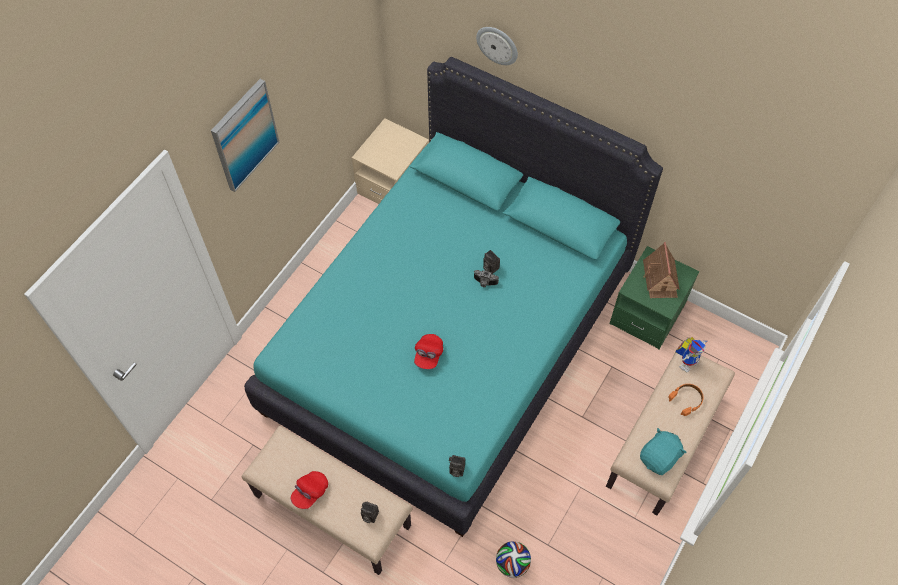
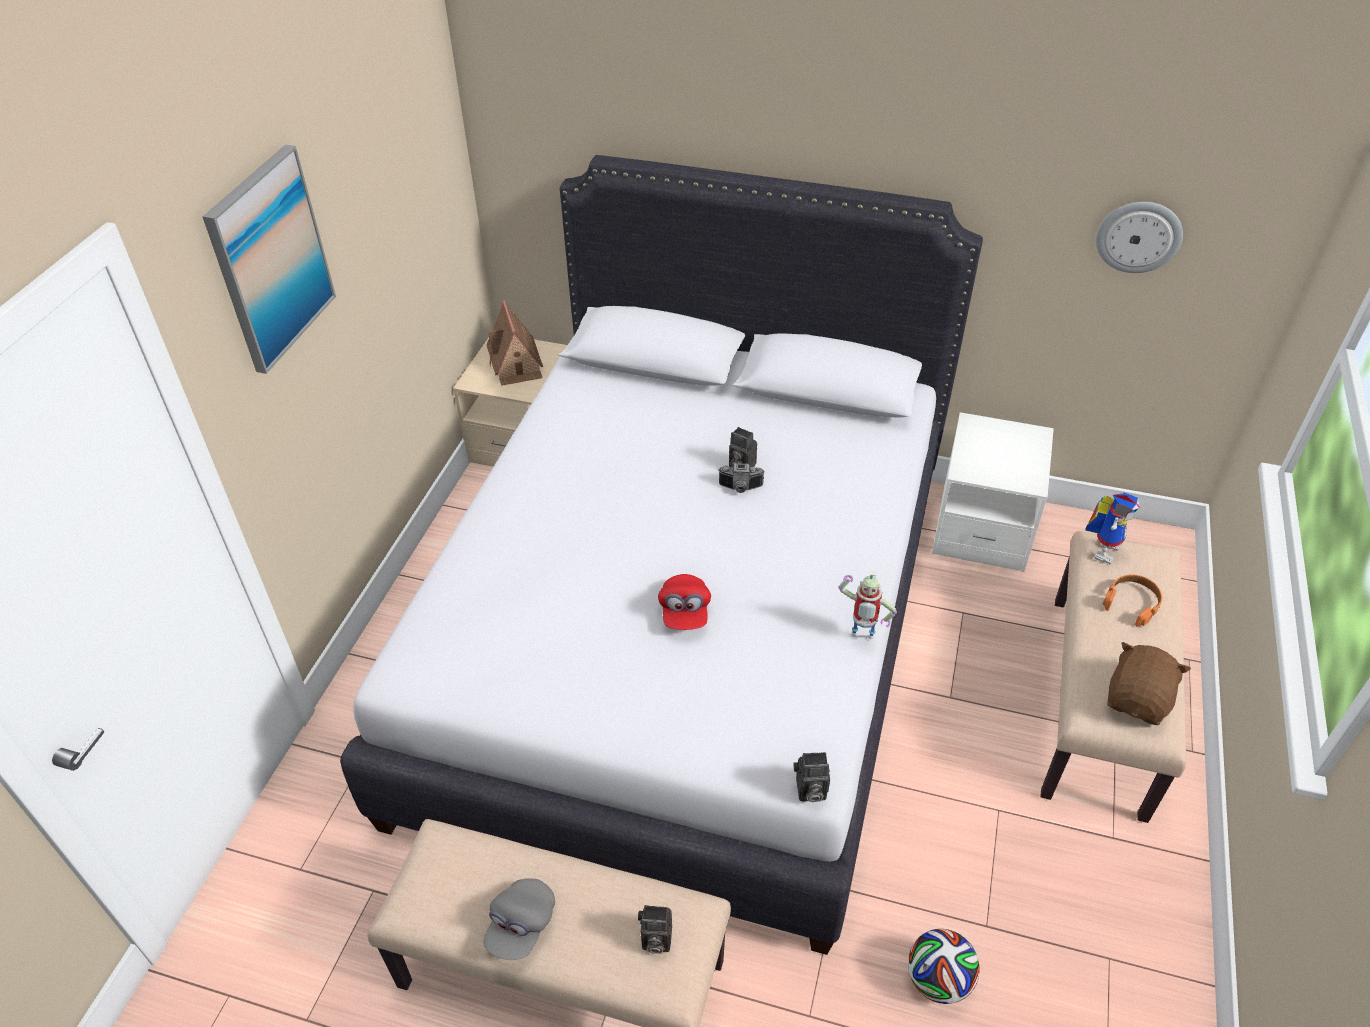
camera: 15 degrees left, 15 degrees down
(310, 492) = (521, 926): red cap -> grey cap
(448, 341) = (685, 636): turquoise bed -> white bed
(497, 45) = (674, 102): wall clock -> wall clock (1138, 236)
(514, 393) = (861, 638): none -> toy robot
(647, 314) = (982, 529): green nightstand -> white nightstand
(659, 458) = (1138, 700): turquoise plush toy -> brown plush toy
(660, 279) = (1002, 449): toy house -> toy house (516, 363)

